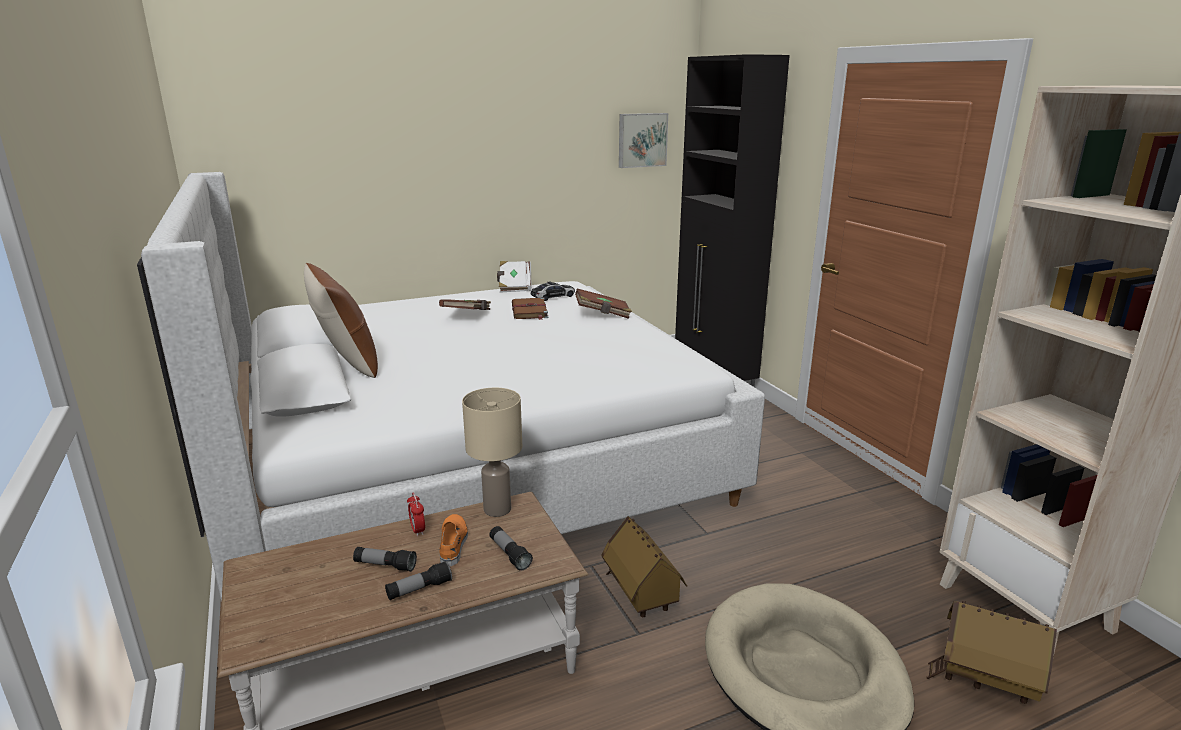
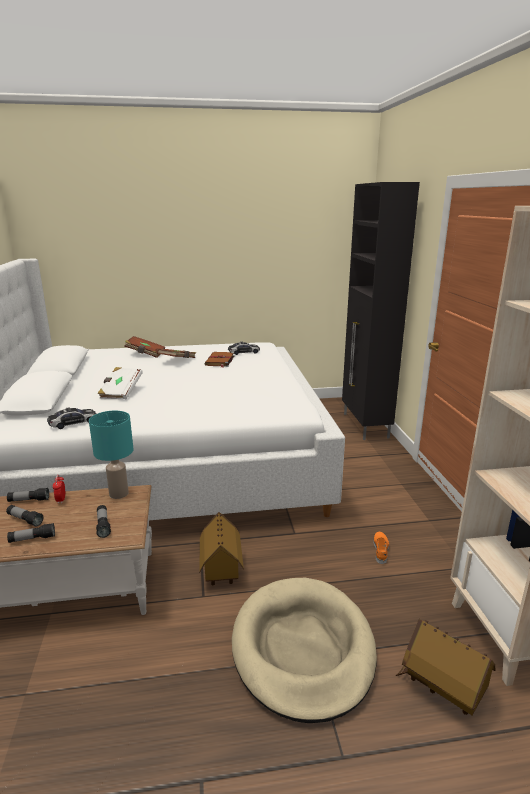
camera: 15 degrees right, 0 degrees up
(347, 363) = (77, 385): brown pillow -> none
(368, 538) = (29, 500): none -> flashlight
(393, 416) = (73, 423): none -> toy car
(453, 543) = (75, 512): orange shoe -> orange shoe (381, 549)
(497, 510) = (118, 494): beige table lamp -> turquoise table lamp
(514, 286) = (225, 343): white book -> white book (121, 392)
(603, 314) = (266, 367): brown book -> brown book (145, 354)
(642, 140) = (328, 244): picture -> none

